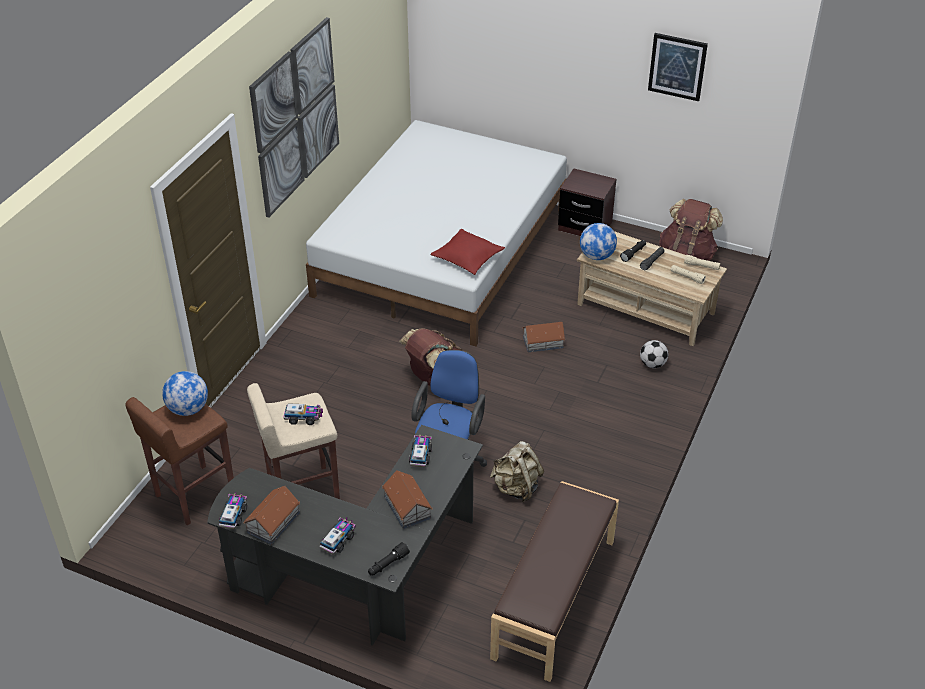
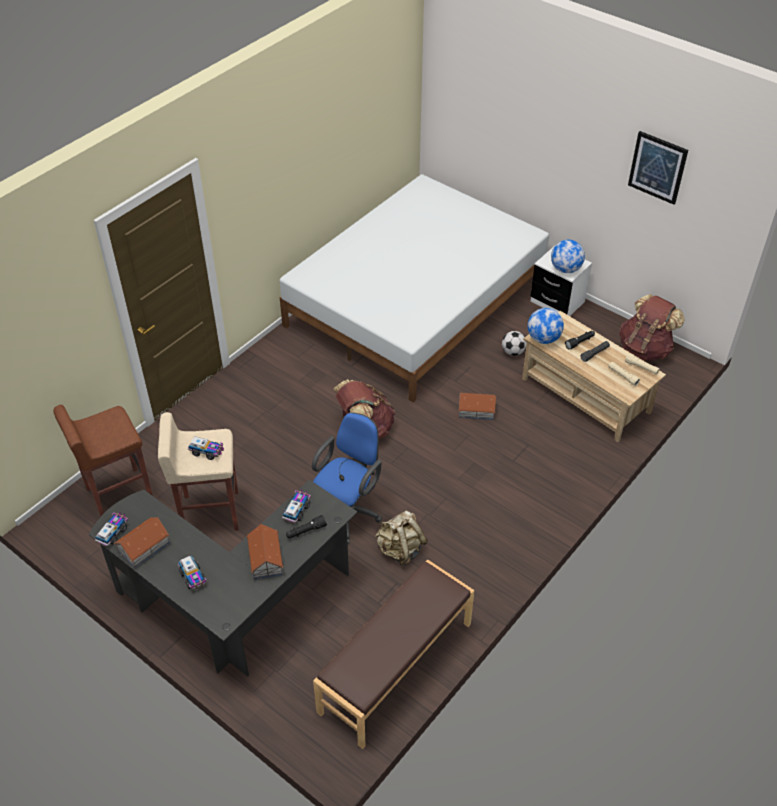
camera: 15 degrees right, 5 degrees up
(188, 409) = (112, 422): globe -> globe (565, 269)
(296, 116) = (275, 164): picture -> none
(338, 540) = (193, 578): toy truck -> toy truck turned 105 degrees clockwise
(388, 564) = (227, 611): black flashlight -> black flashlight (306, 531)
(467, 258) = (418, 320): red pillow -> none
(585, 226) = (557, 301): brown nightstand -> white nightstand
(652, 364) = (572, 453): football -> football (513, 352)

